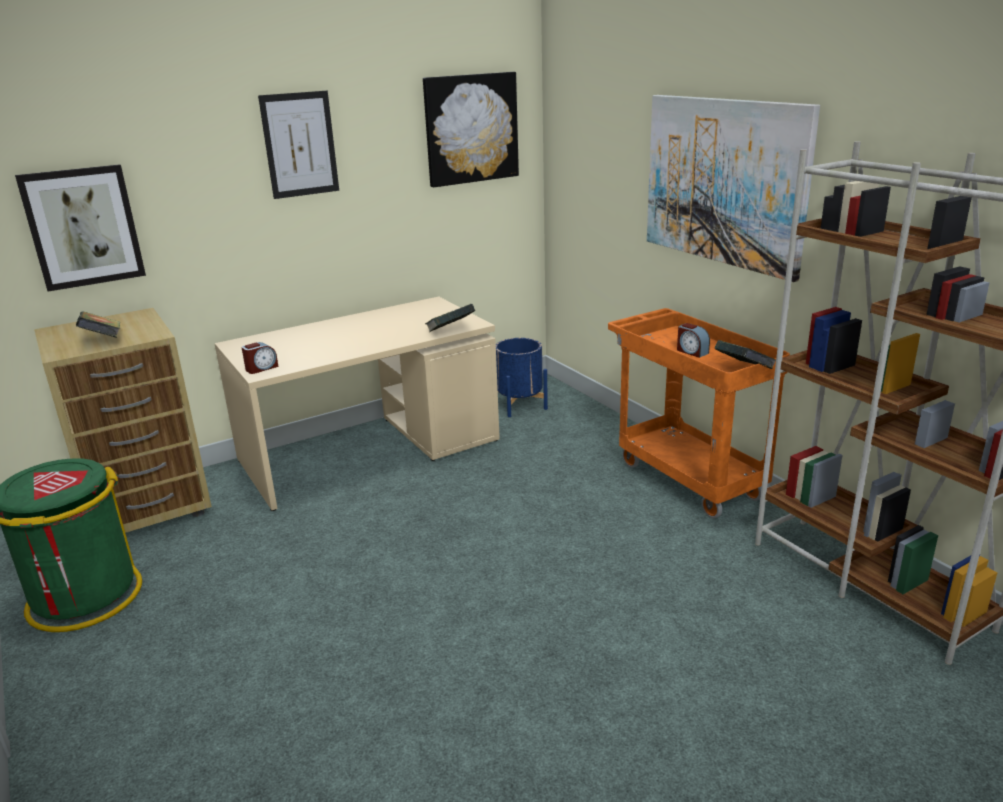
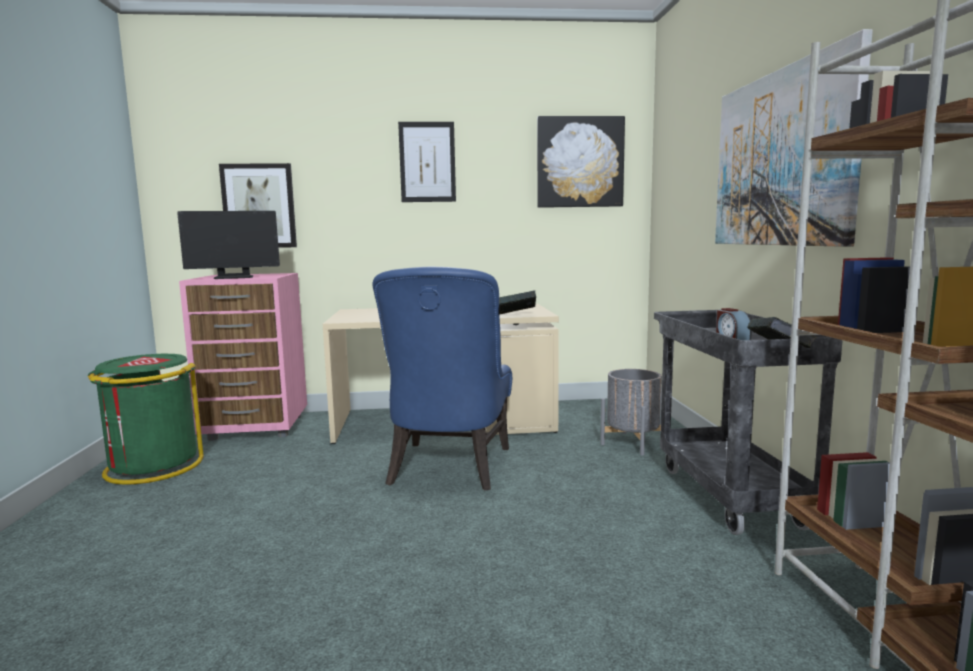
camera: 25 degrees right, 15 degrees down
(103, 341) = (234, 277): book -> monitor
(148, 510) = (256, 427): brown dresser -> pink dresser
(261, 368) = (344, 319): alarm clock -> none
(429, 508) = (449, 466): none -> blue chair
(520, 405) = (600, 413): blue planter -> none
(576, 438) = (632, 443): none -> grey planter
(684, 479) = (725, 494): orange cart -> grey cart

